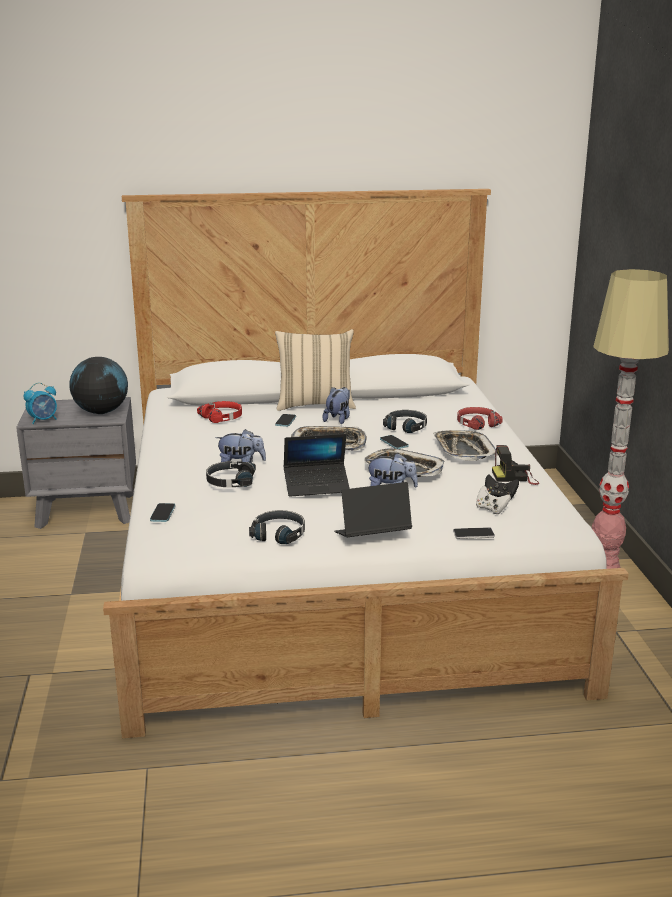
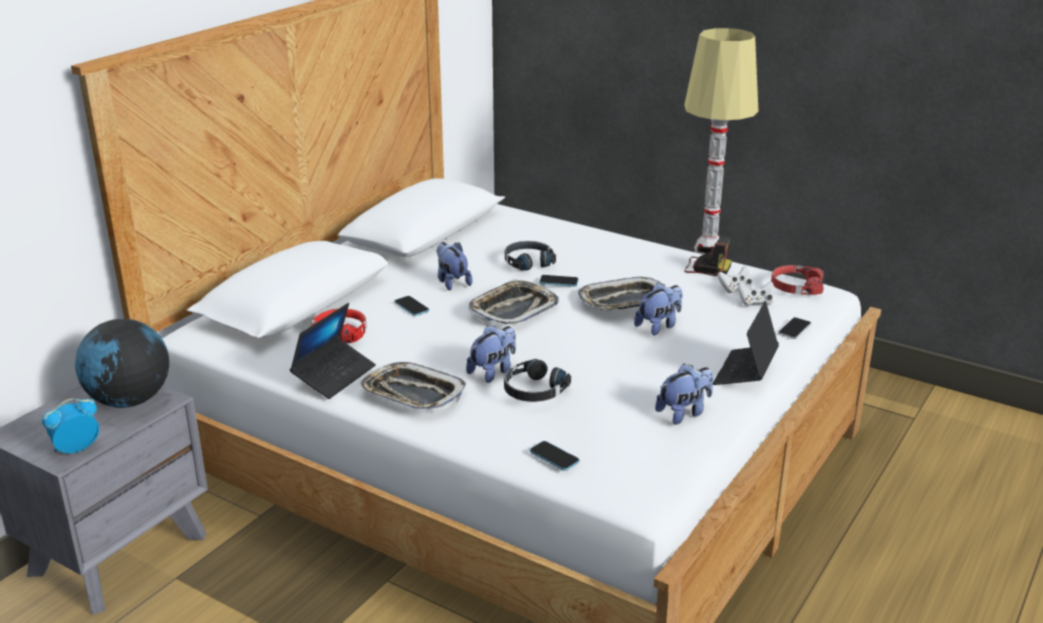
camera: 50 degrees left, 5 degrees up
(43, 420) = (76, 449): alarm clock -> alarm clock turned 135 degrees counterclockwise
(279, 534) = (684, 413): black headphones -> plush toy
(315, 404) = (394, 277): beige pillow -> none
(316, 486) = (607, 353): laptop -> laptop (334, 375)
(464, 450) = (622, 262): tray -> tray (412, 394)
(477, 423) = (568, 233): red headphones -> red headphones (796, 287)
(500, 496) = (734, 289): black game controller -> white game controller
(515, 477) = (706, 268): camera -> camera turned 105 degrees counterclockwise

